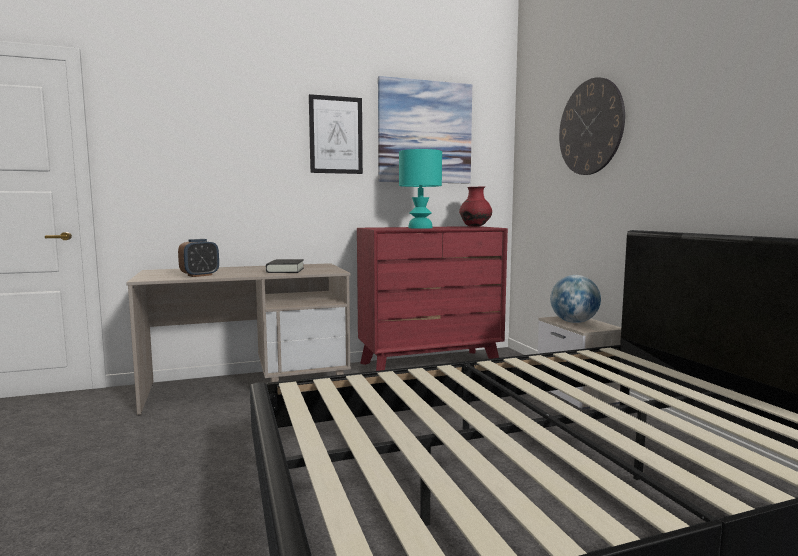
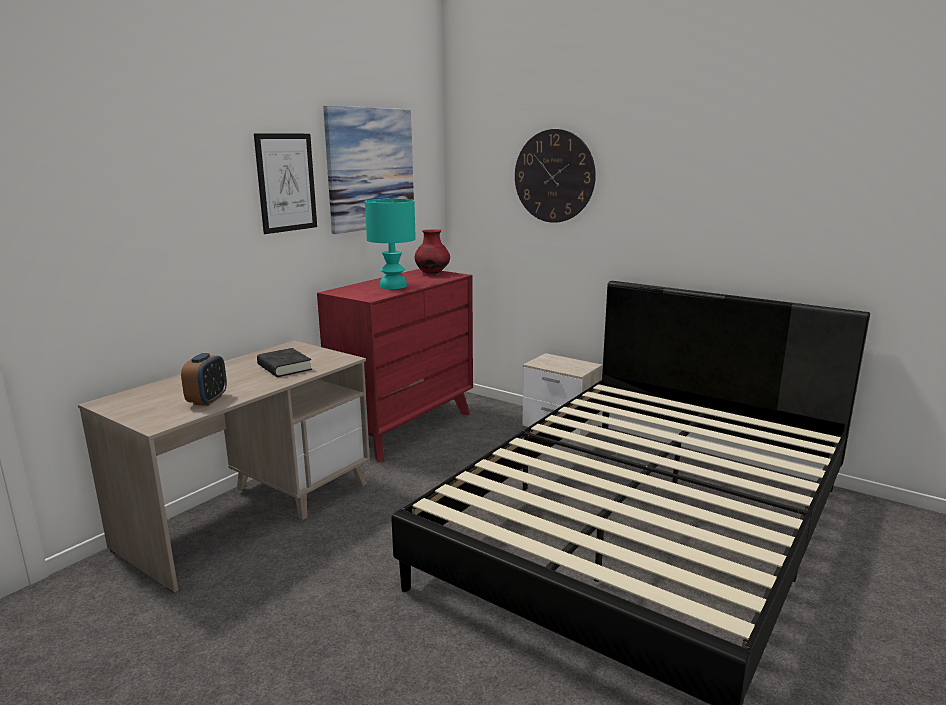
camera: 35 degrees left, 10 degrees up
(574, 322) = (558, 364): globe -> none

